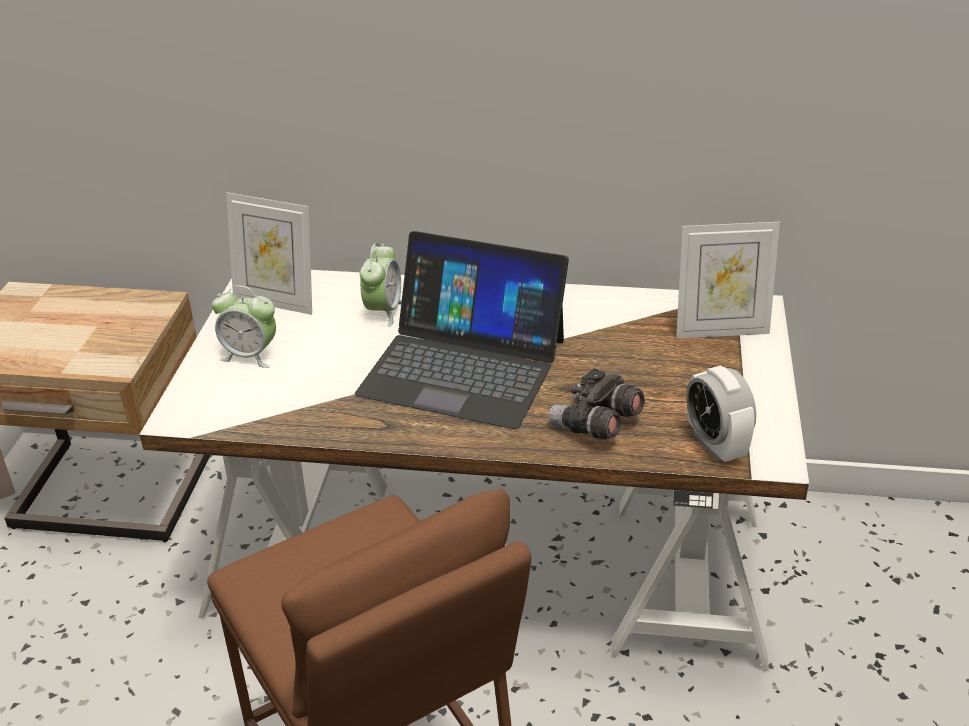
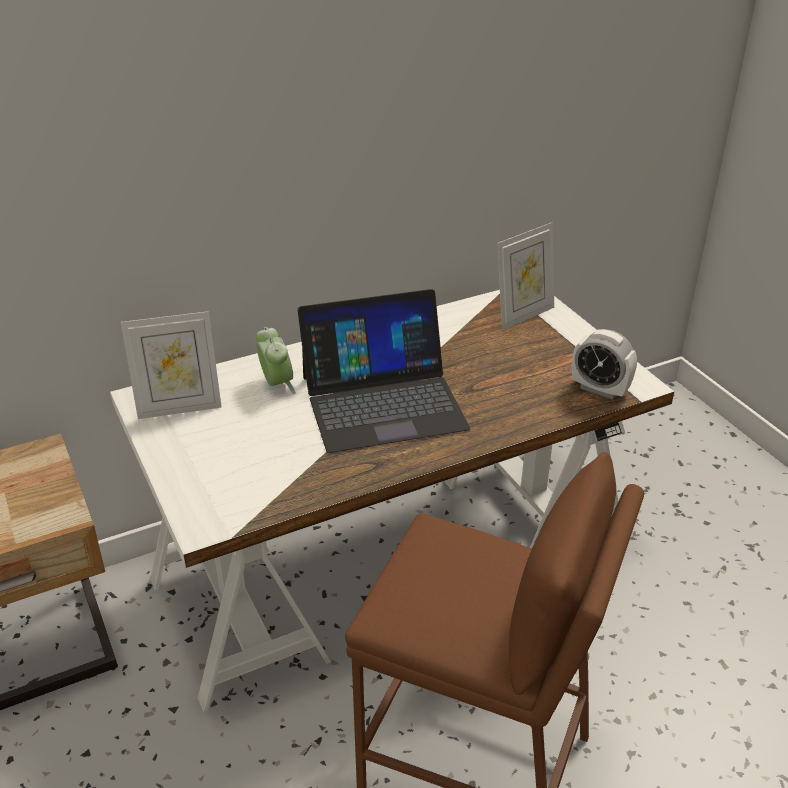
camera: 35 degrees left, 0 degrees up
(250, 355) = (206, 456): alarm clock -> none
(595, 425) = (516, 406): grey binoculars -> none

